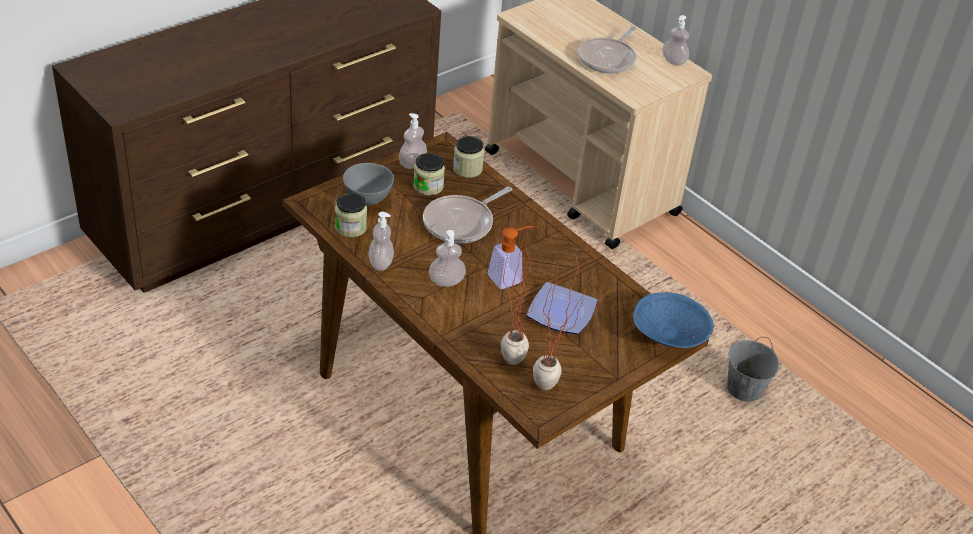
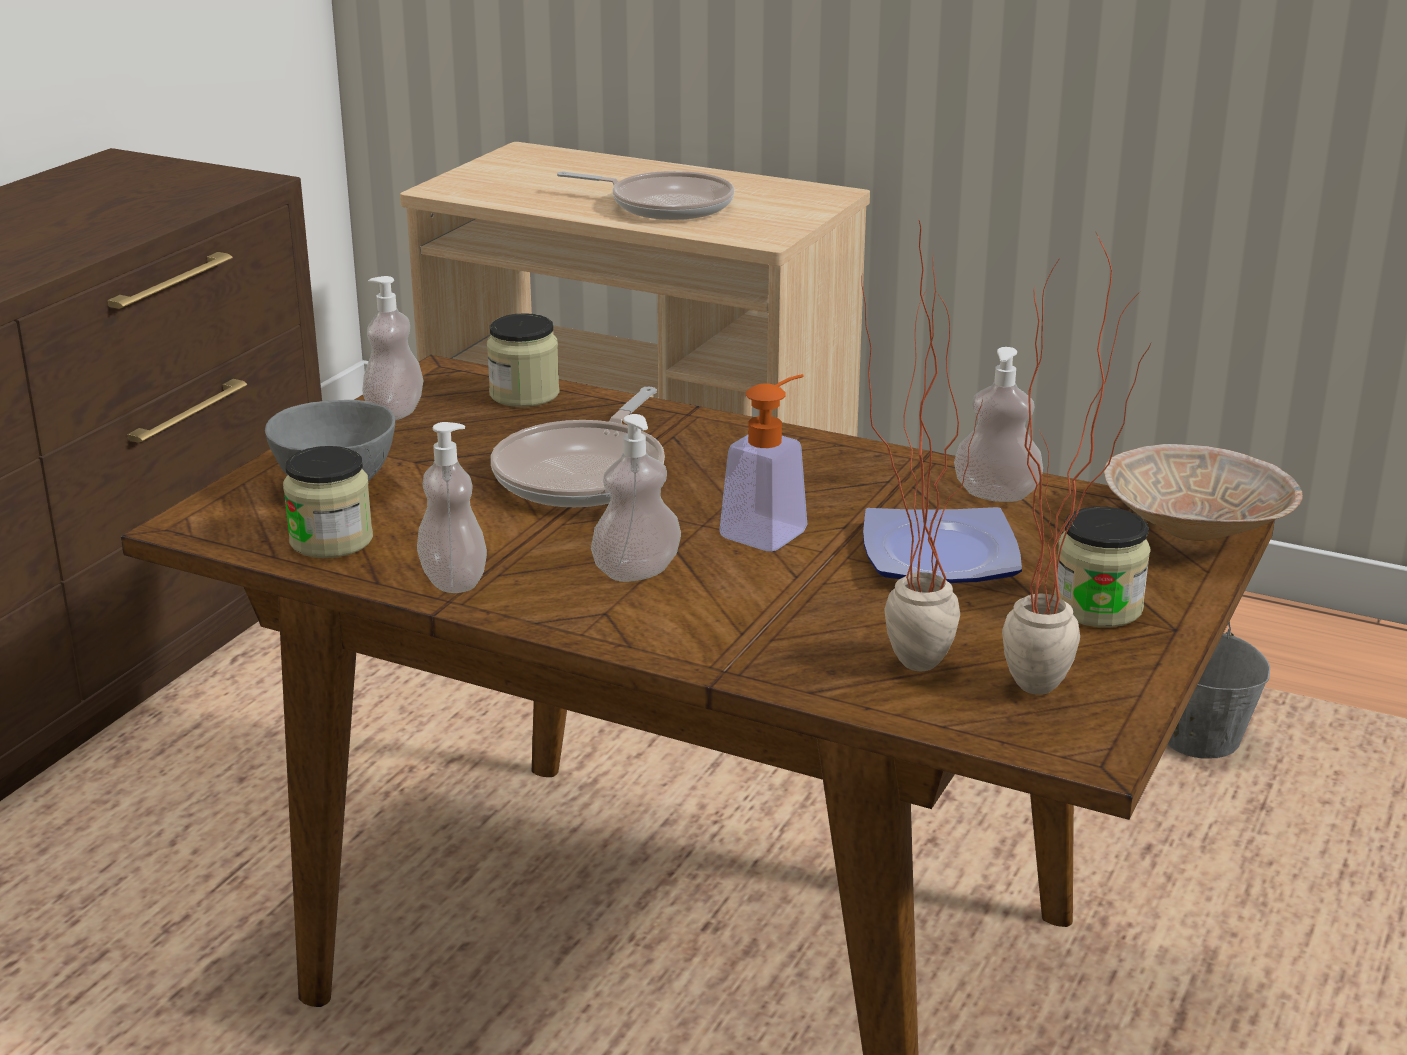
camera: 20 degrees left, 15 degrees down
(428, 186) = (460, 437): jar -> jar (1097, 607)
(608, 58) = (665, 205): frying pan -> frying pan turned 75 degrees counterclockwise
(670, 335) = (1197, 531): blue bowl -> beige bowl
(673, 61) = (785, 187): soap dispenser -> soap dispenser (996, 494)

